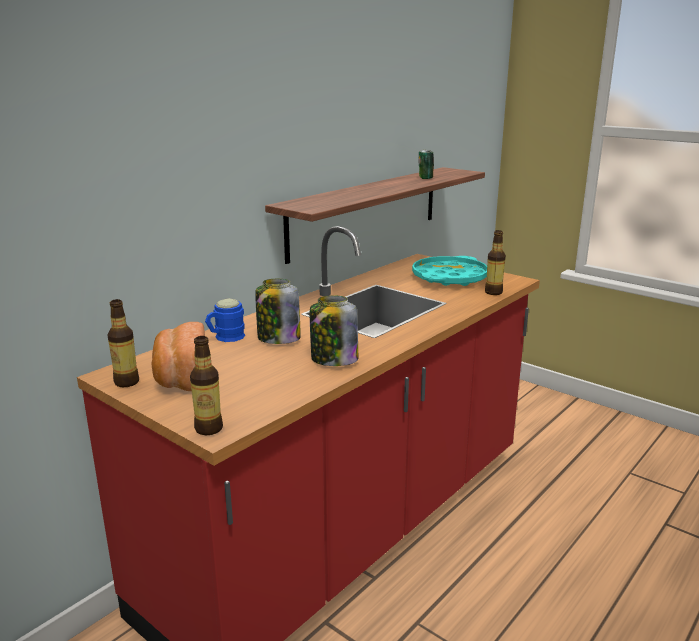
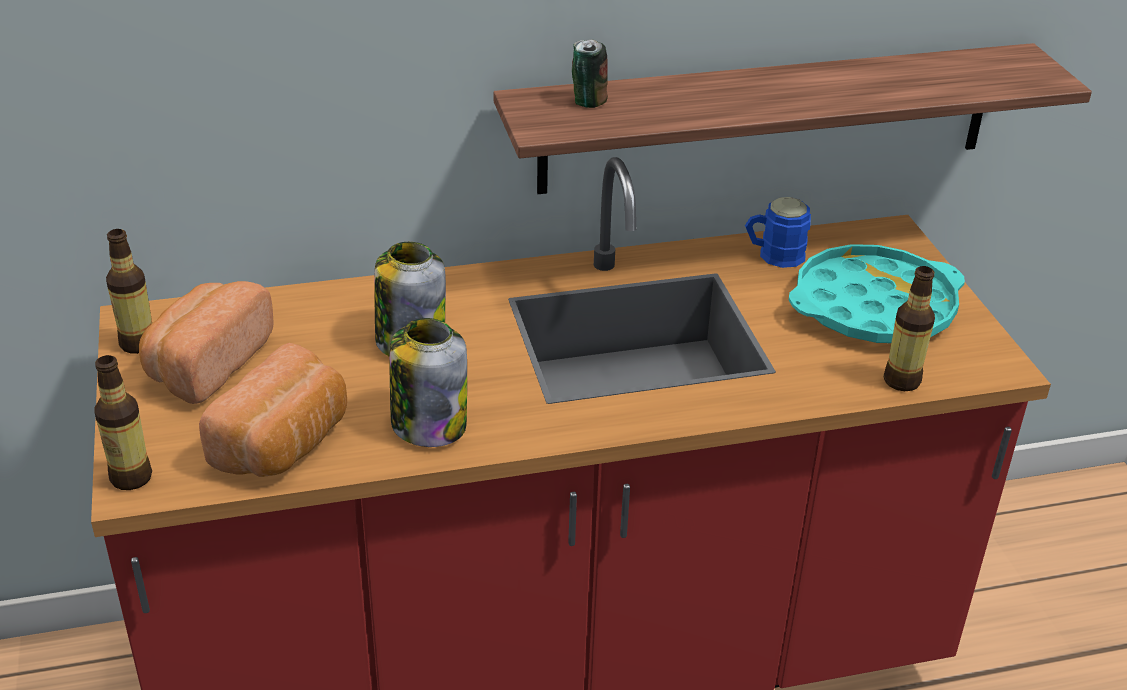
camera: 35 degrees right, 15 degrees up
(225, 337) = (345, 307): blue mug -> blue mug (773, 255)
(275, 388) = (286, 444): none -> bread
(425, 178) = (917, 79): can -> can (588, 101)

